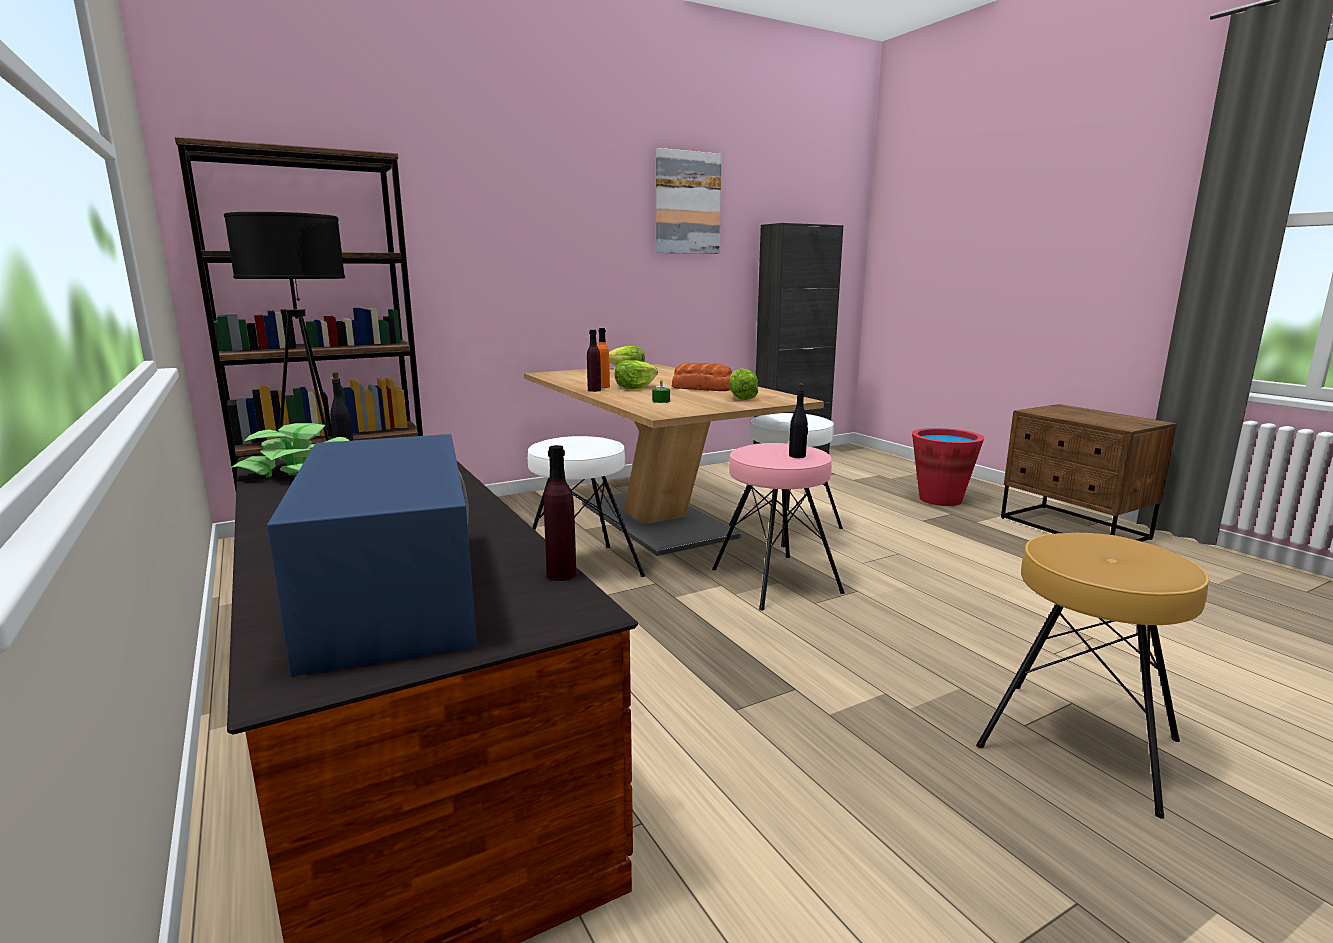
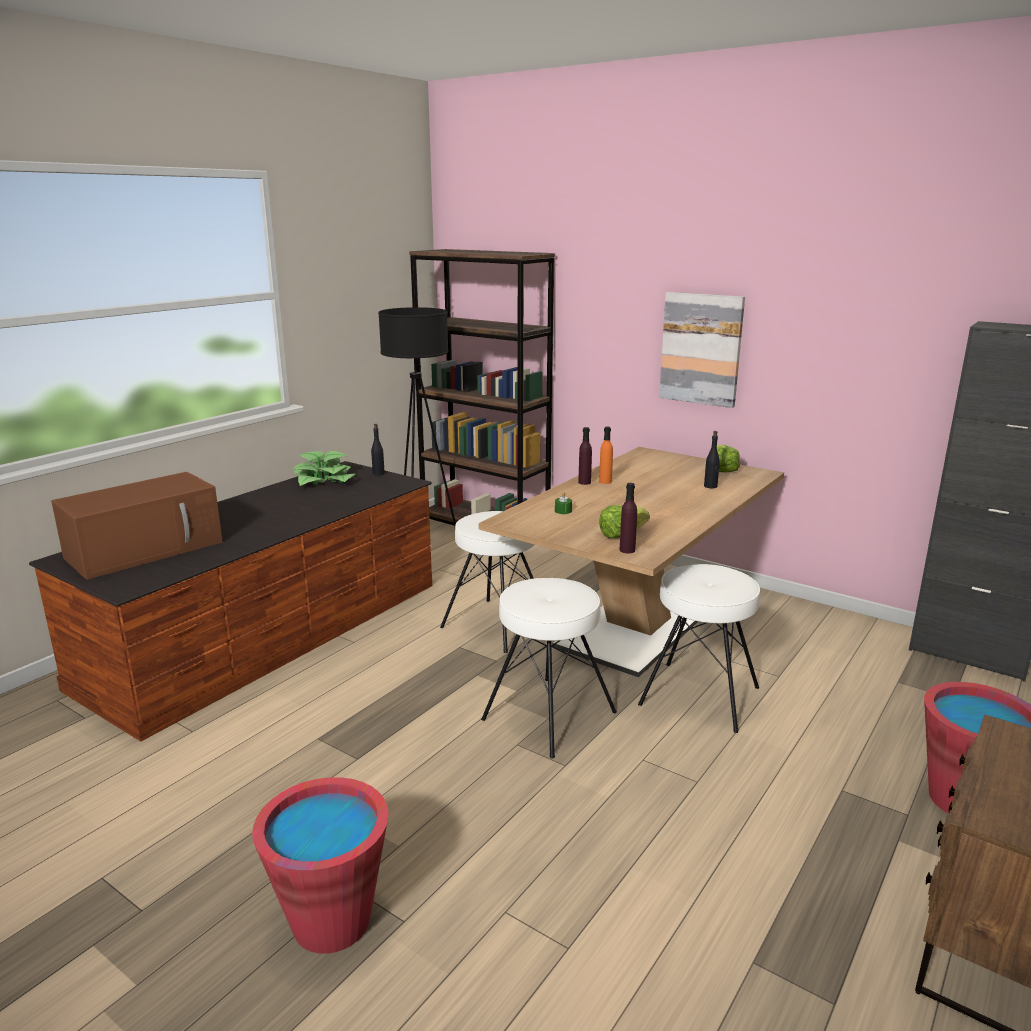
camera: 65 degrees right, 5 degrees up
(391, 590) = (147, 549): blue microwave -> brown microwave
(561, 574) = (171, 575): purple bottle -> purple bottle (627, 550)
(635, 387) = (618, 491): lettuce -> none
(687, 203) = (860, 288): picture -> picture (701, 349)
(703, 388) = (653, 513): bread -> none
(775, 581) = (548, 715): pink stool -> white stool
(797, 456) = (537, 604): black bottle -> black bottle (710, 486)
(1078, 744) = (331, 921): brown stool -> red bucket

